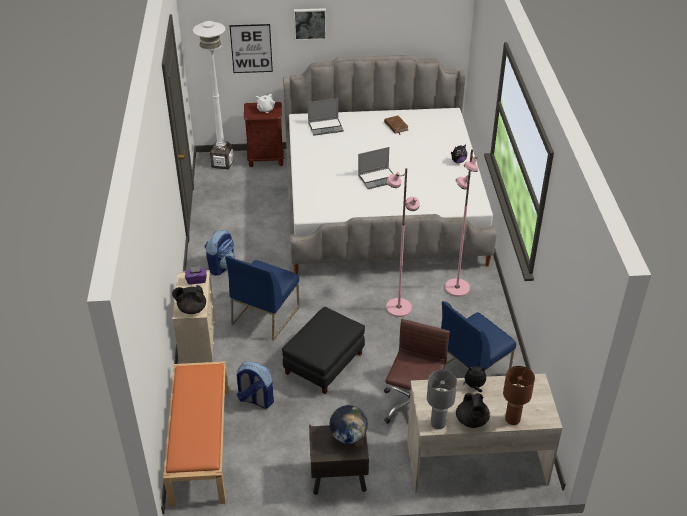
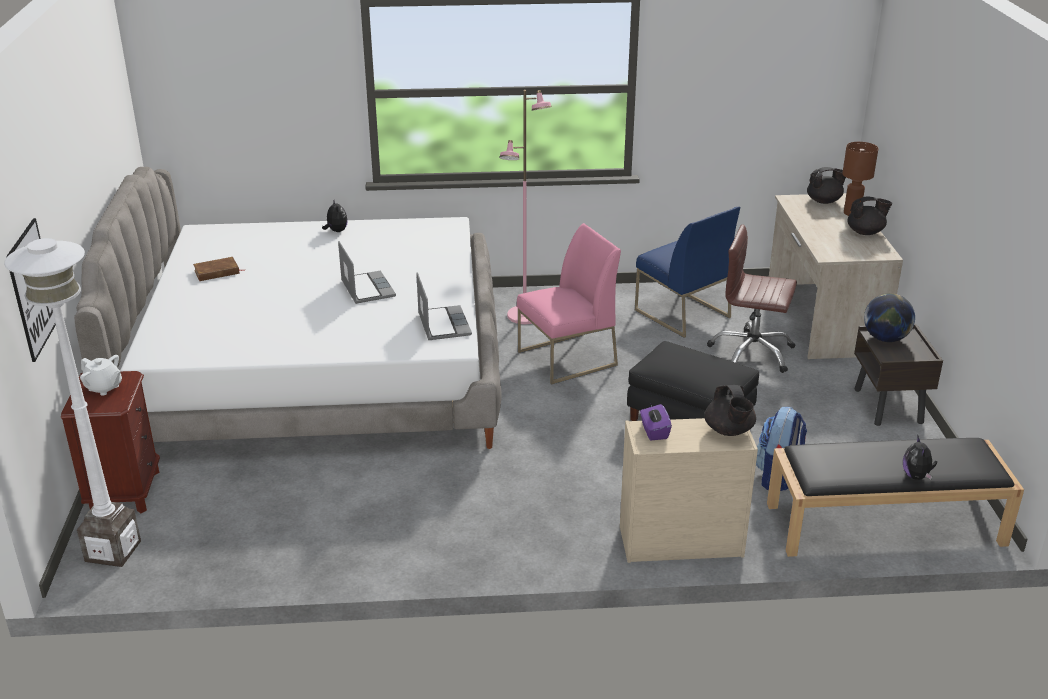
camera: 90 degrees left, 10 degrees down
(200, 444) = (883, 525): orange bench -> black bench
(221, 266) = (463, 530): backpack -> none
(265, 315) = (593, 475): blue chair -> none
(310, 23) = (57, 186): picture -> none
(326, 127) = (190, 332): laptop -> laptop (443, 324)
(398, 307) = (567, 359): pink floor lamp -> pink chair
(438, 423) = (879, 249): grey table lamp -> none
(474, 386) = (812, 229): plush toy -> plush toy (916, 476)
(537, 404) = (824, 201): none -> black teapot

